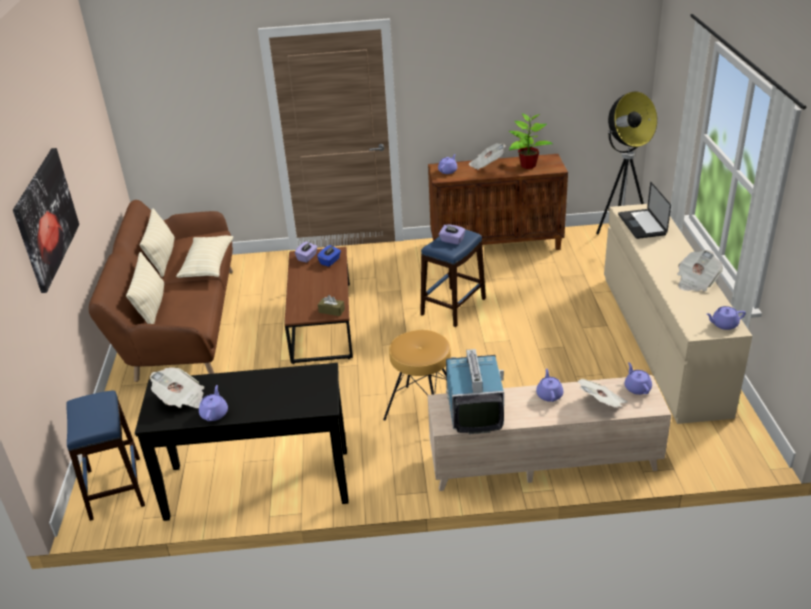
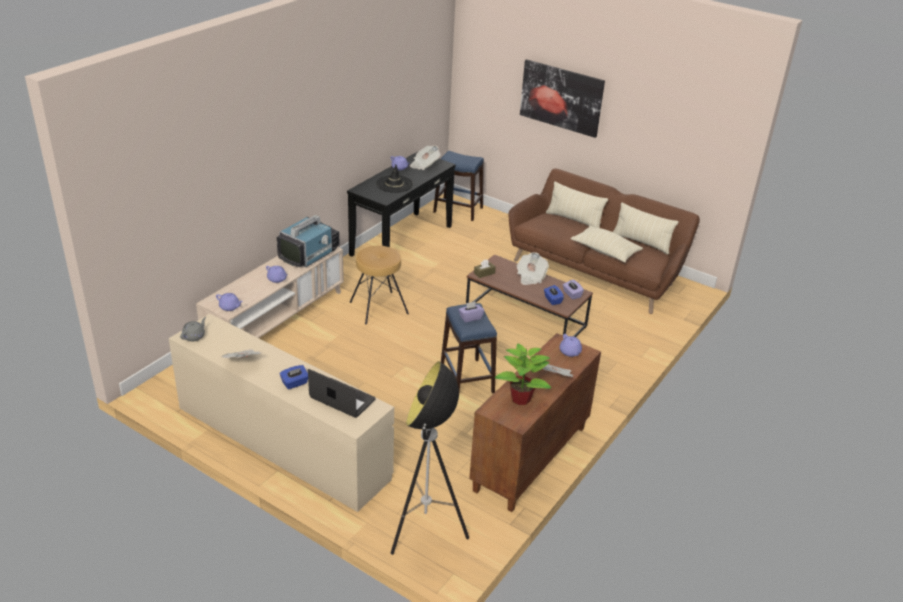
camera: 125 degrees right, 0 degrees up
(272, 389) = (394, 184): none -> black hat
(474, 407) = (309, 255): television -> television turned 90 degrees counterclockwise
(602, 404) = (242, 289): newspaper -> newspaper (530, 277)
(667, 248) = (295, 383): none -> blue tissue box
(723, 324) = (194, 336): purple teapot -> grey teapot

